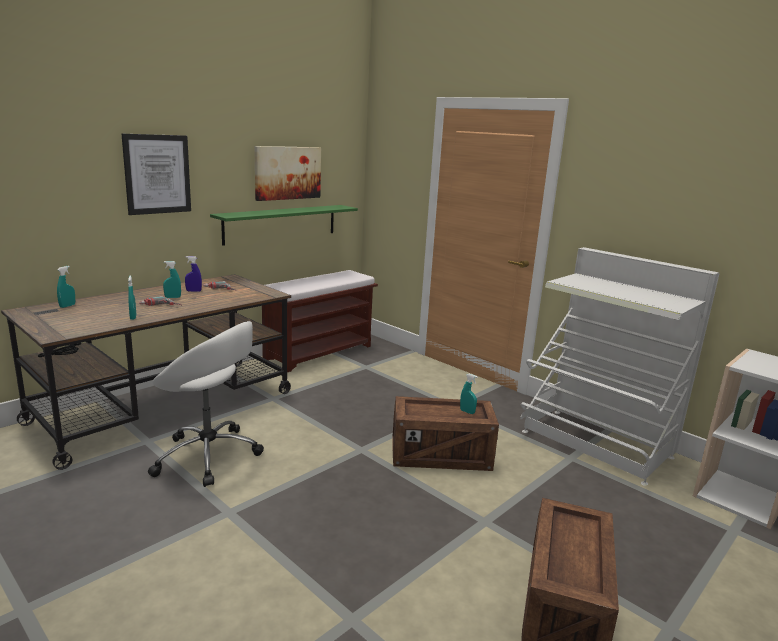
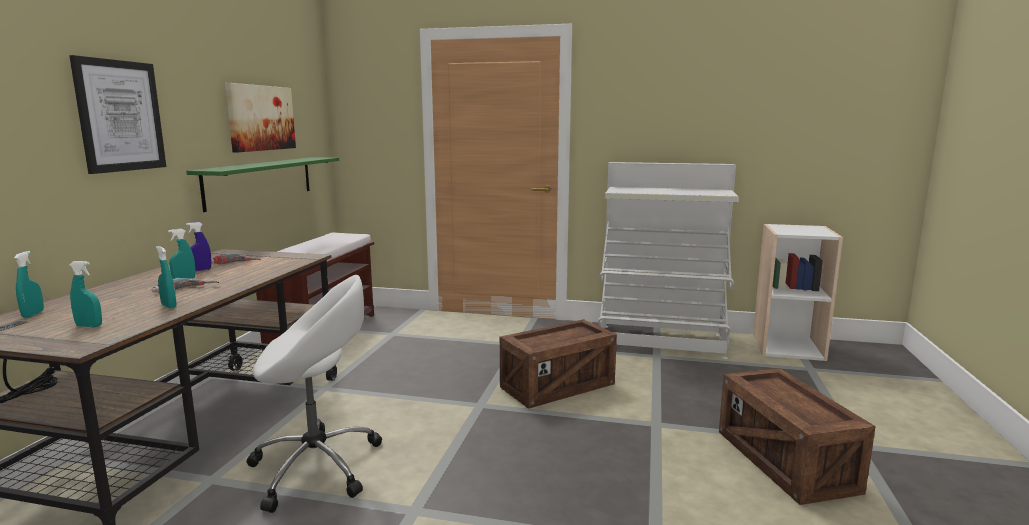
camera: 30 degrees left, 5 degrees down
(467, 412) = (576, 332): turquoise spray bottle -> turquoise spray bottle (89, 326)

